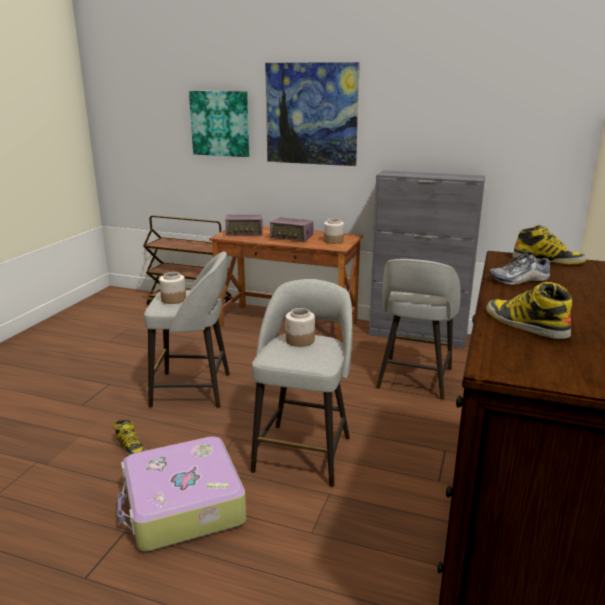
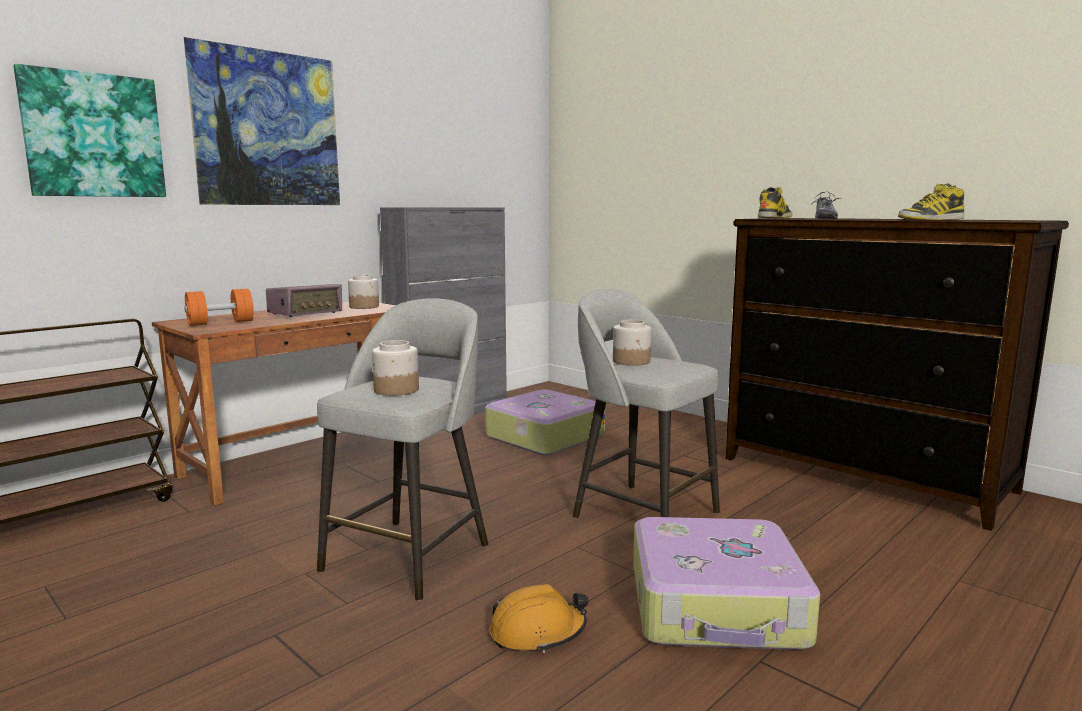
camera: 65 degrees left, 10 degrees down
(131, 448) = (537, 632): boot -> orange hard hat
(244, 233) = (220, 323): radio -> orange dumbbell
(414, 379) = (543, 436): grey stool -> suitcase

